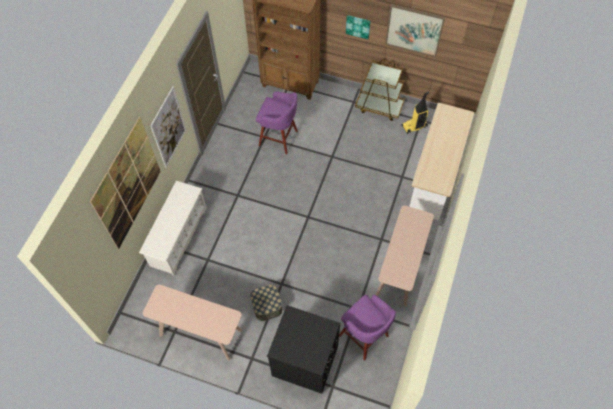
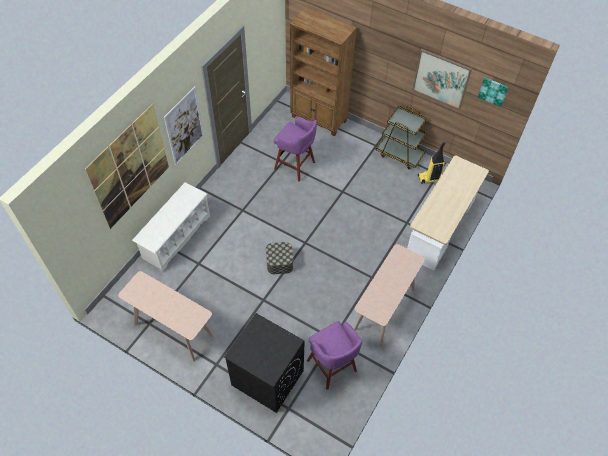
camera: 10 degrees right, 5 degrees down
(267, 306) = (243, 318): storage box -> storage box (279, 262)
(358, 26) = (388, 68): picture -> picture (493, 91)

